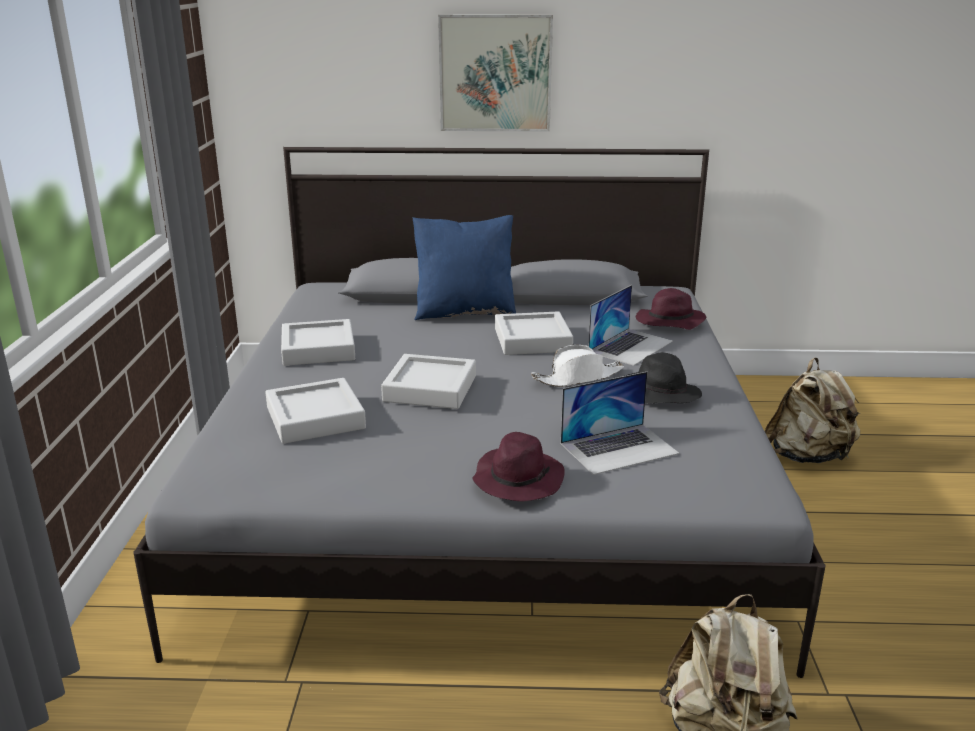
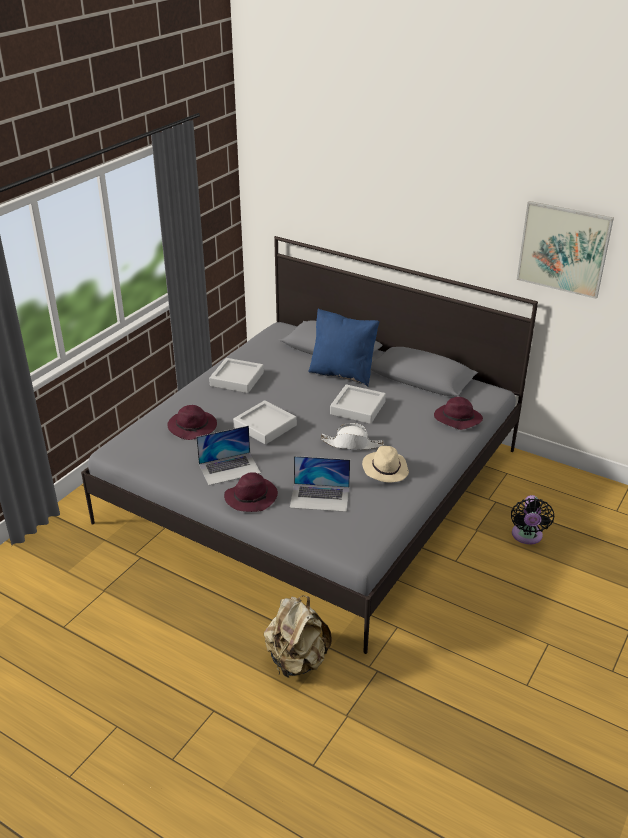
camera: 30 degrees right, 10 degrees up
(315, 418) = (193, 427): grey tray -> purple hat
(495, 73) = (402, 218): picture -> picture (563, 249)
(630, 346) = (409, 430): laptop -> laptop (229, 468)
(659, 392) = (385, 469): black hat -> beige hat
(807, 456) = (527, 536): beige backpack -> black fan

